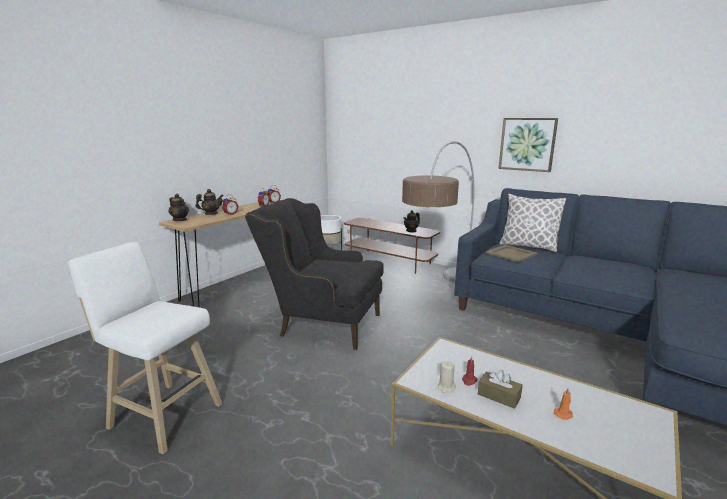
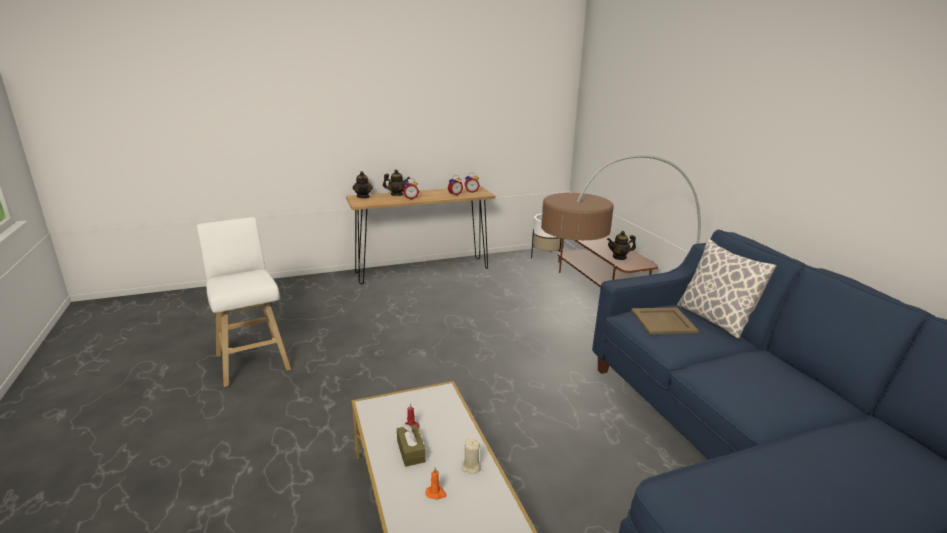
camera: 35 degrees right, 5 degrees up
(321, 323) = (440, 332): black armchair -> none
(446, 387) = (383, 423): beige candle -> beige candle (471, 467)
(527, 144) = (773, 171): picture -> none

